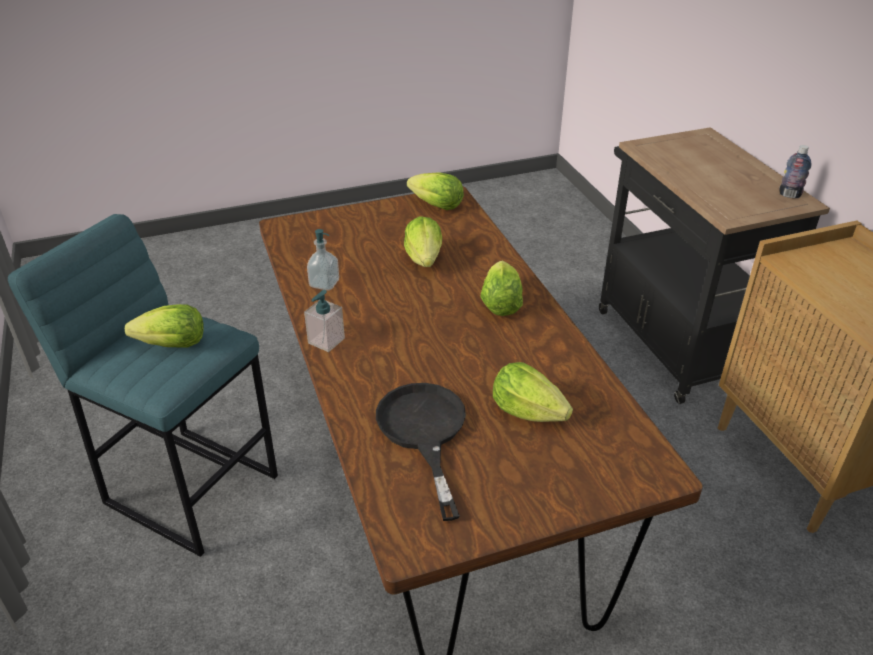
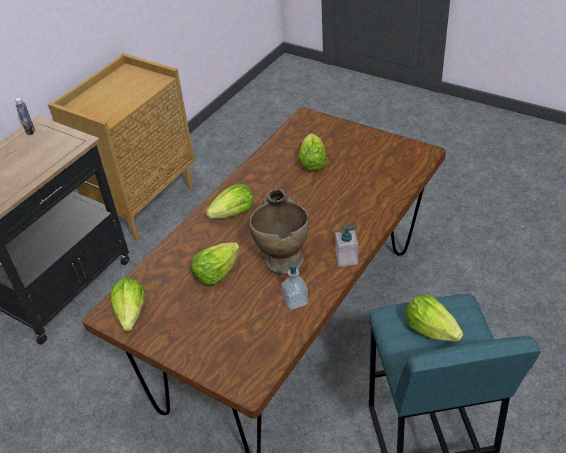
camera: 125 degrees left, 5 degrees up
(392, 304) = (282, 256): none -> beige vase
(424, 433) = (365, 183): black frying pan -> none

